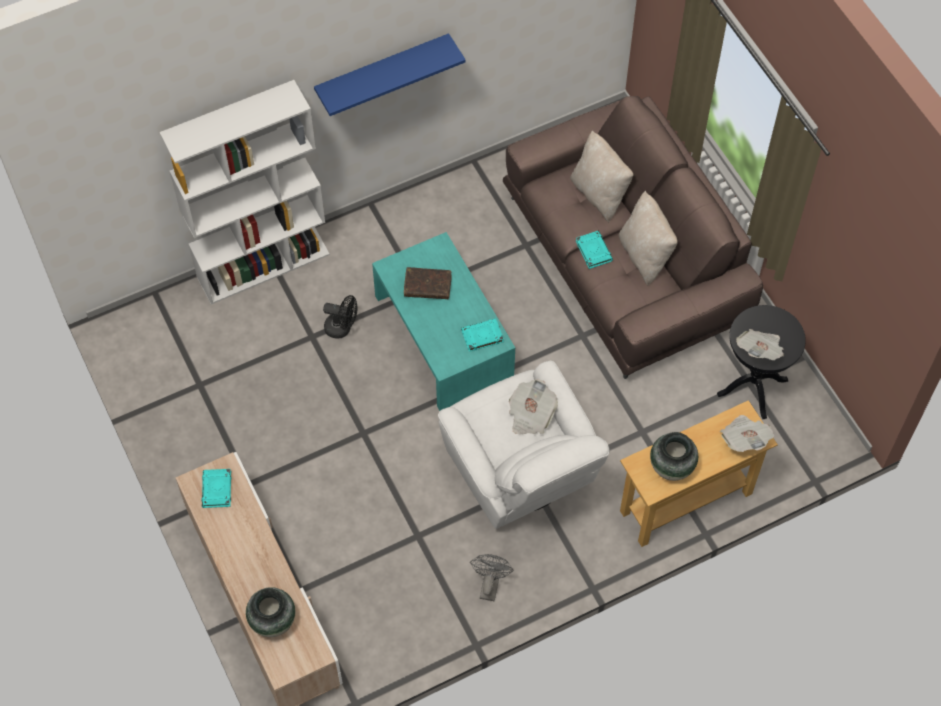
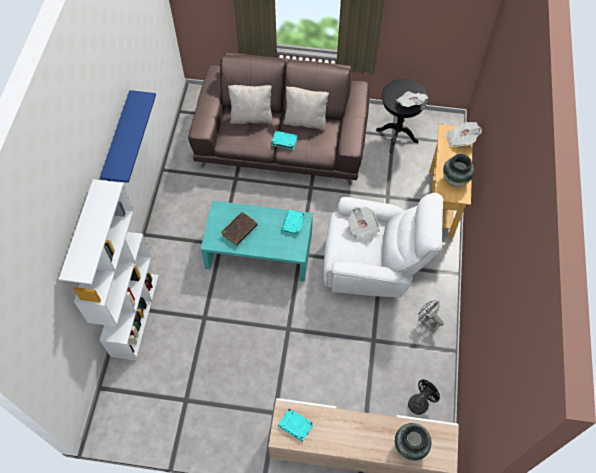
camera: 55 degrees left, 0 degrees up
(342, 328) = (212, 298): black fan -> black fan (420, 402)

